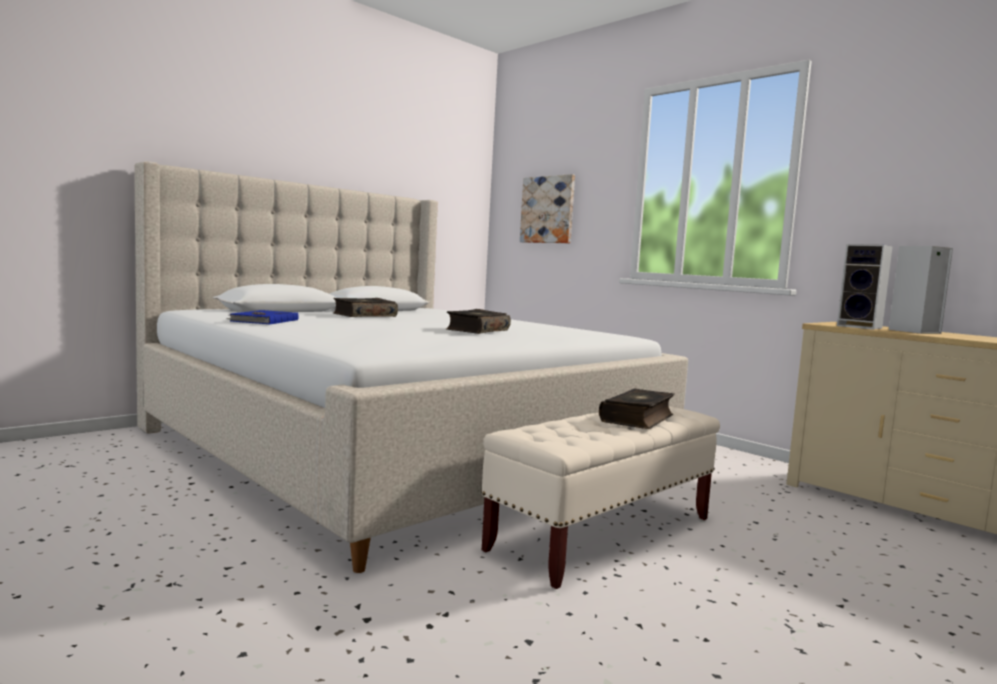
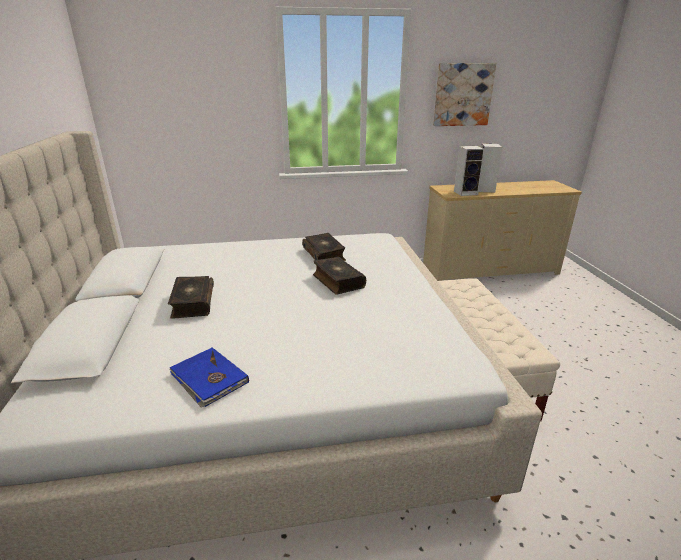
camera: 55 degrees left, 20 degrees up
(548, 210) = (181, 117): picture -> picture (463, 95)
(638, 419) = (483, 303): book -> book (324, 255)

